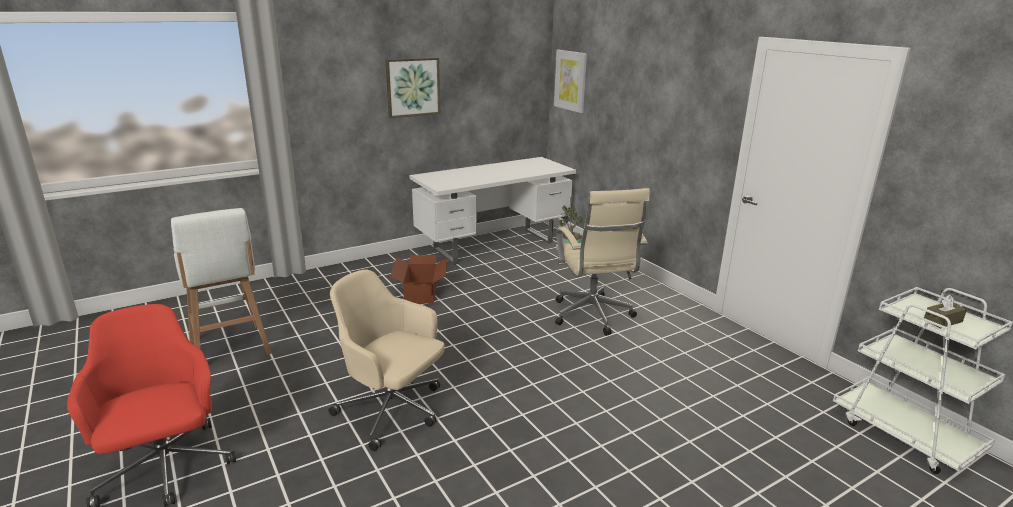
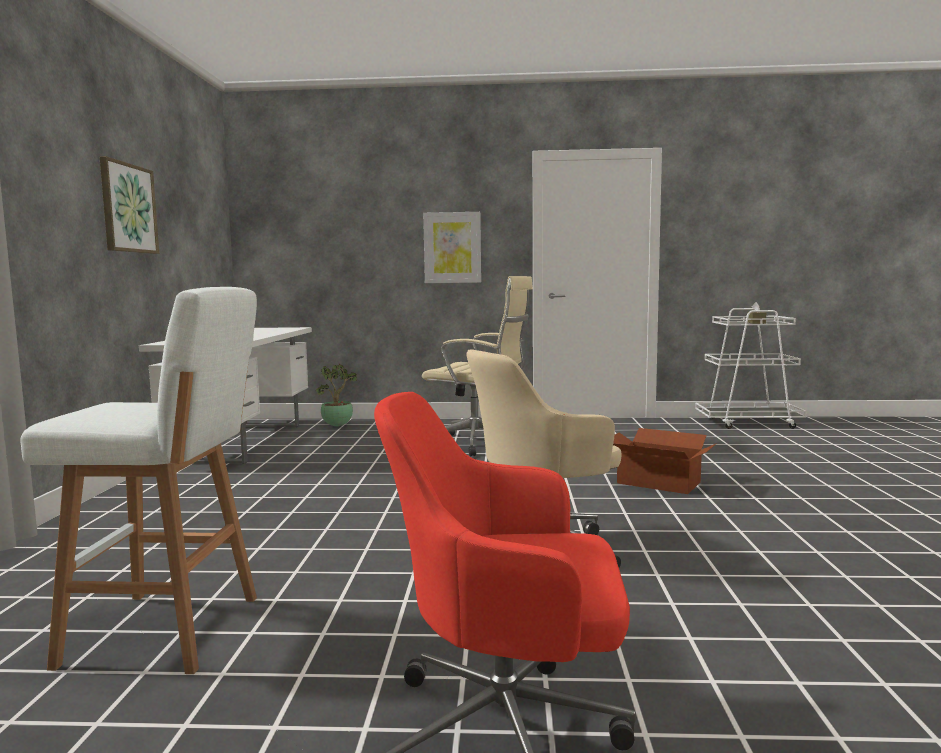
camera: 55 degrees left, 15 degrees down
(421, 292) = (279, 488): cardboard box -> cardboard box (658, 482)
(570, 80) = (273, 225): picture -> picture (452, 247)

